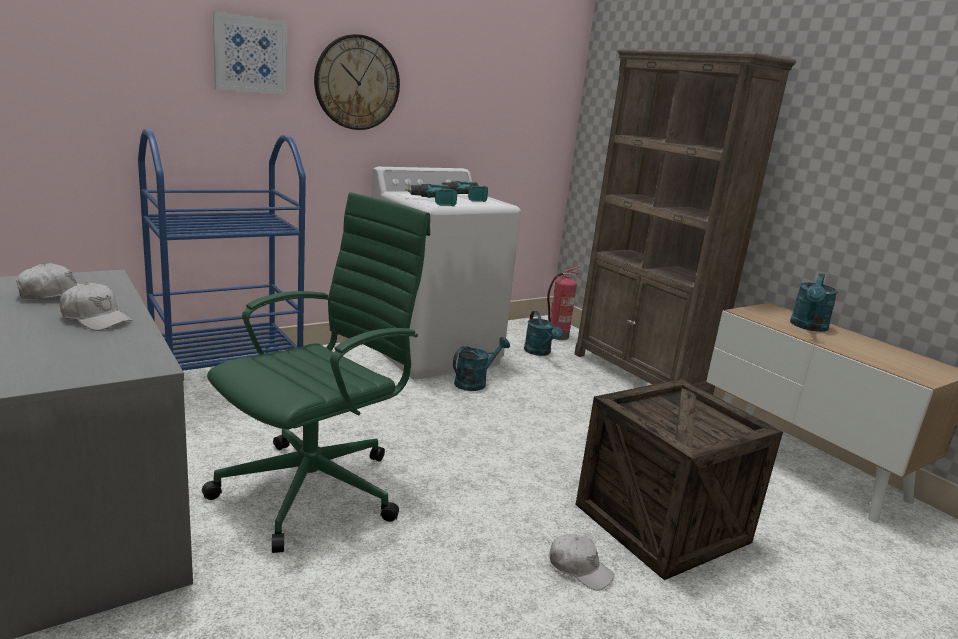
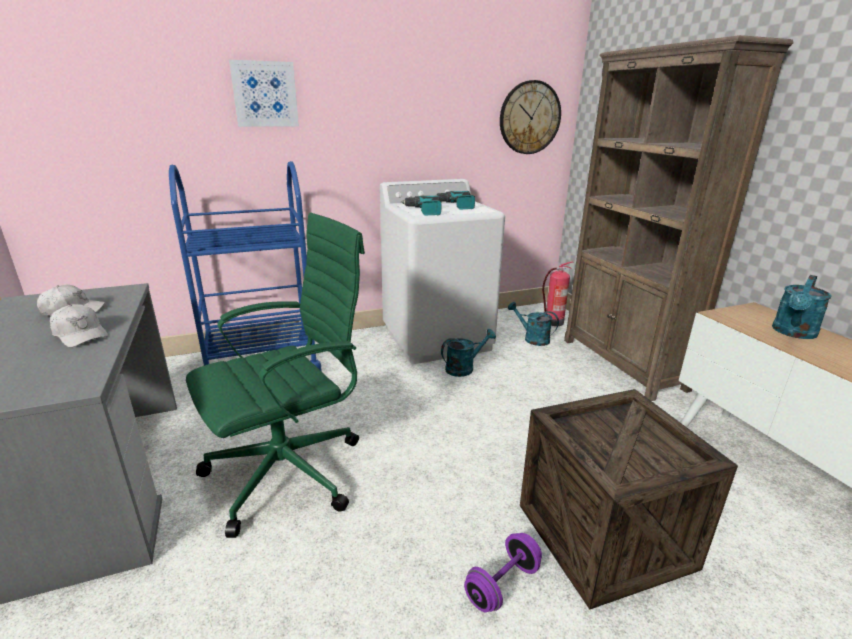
camera: 15 degrees right, 5 degrees up
(357, 83) = (361, 110): wall clock -> wall clock (529, 118)
(540, 352) = (532, 338): turquoise watering can -> turquoise watering can turned 135 degrees clockwise
(579, 568) = (502, 584): white cap -> purple dumbbell

